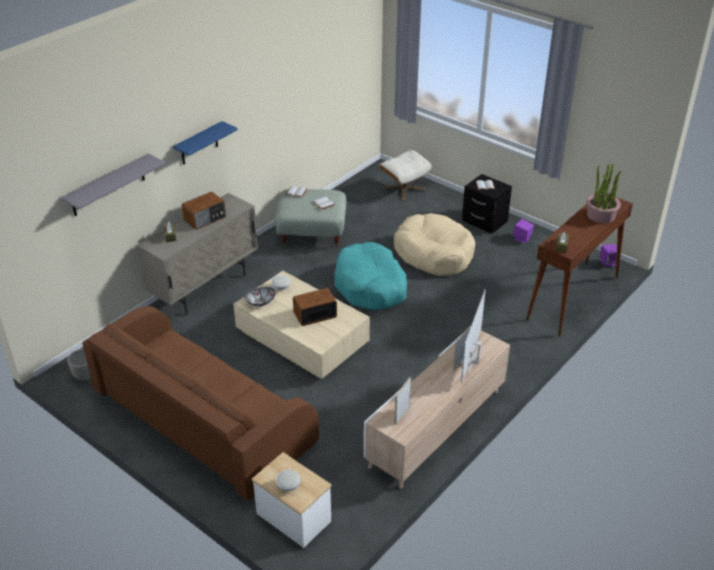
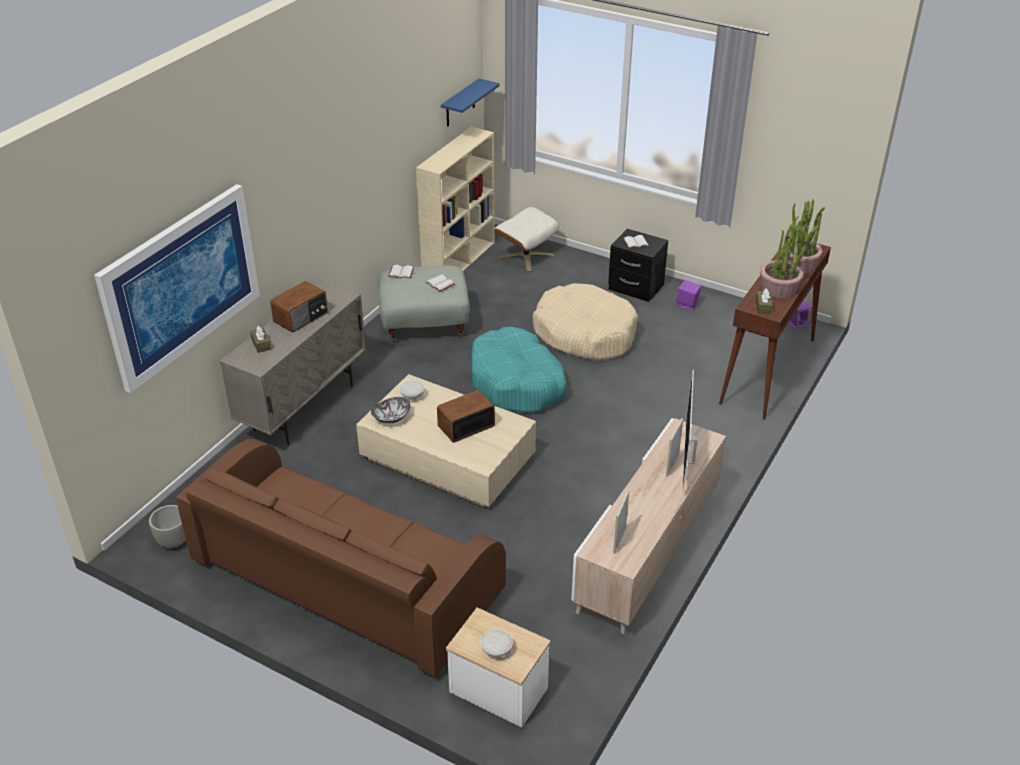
camera: 10 degrees left, 0 degrees up
(108, 185) = (181, 285): grey shelf -> picture
(199, 144) = (285, 220): blue shelf -> blue shelf (460, 103)
(351, 187) = (459, 261): none -> beige bookcase
(579, 232) = (779, 288): none -> potted plant

